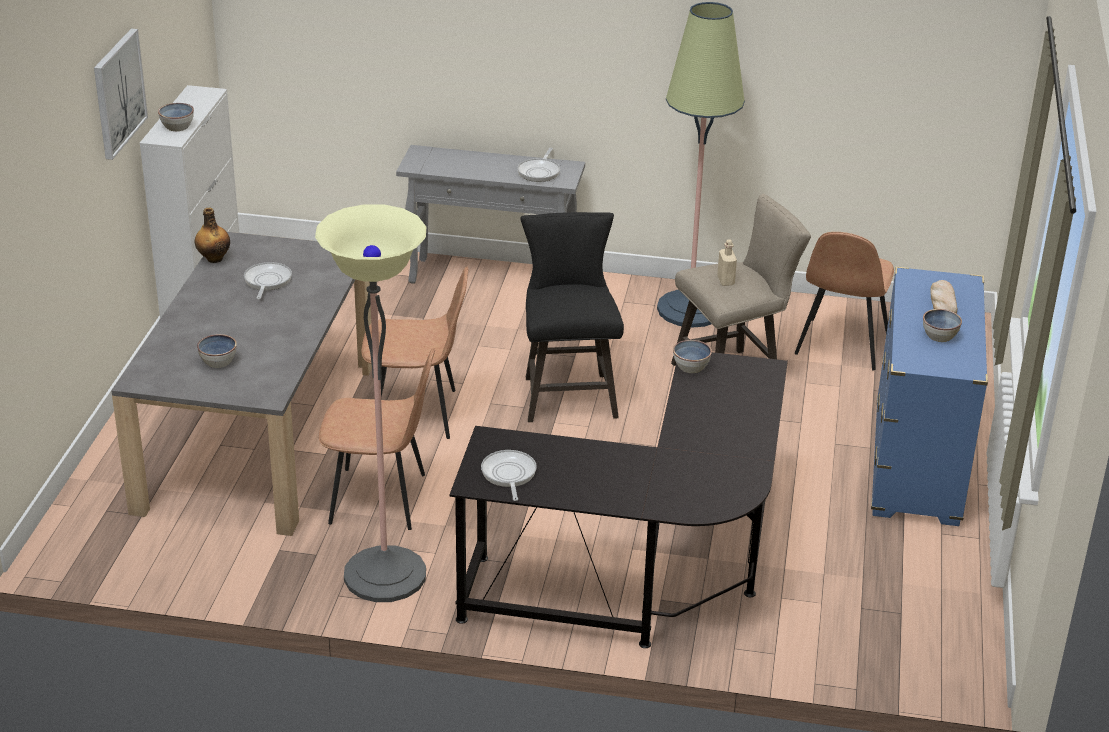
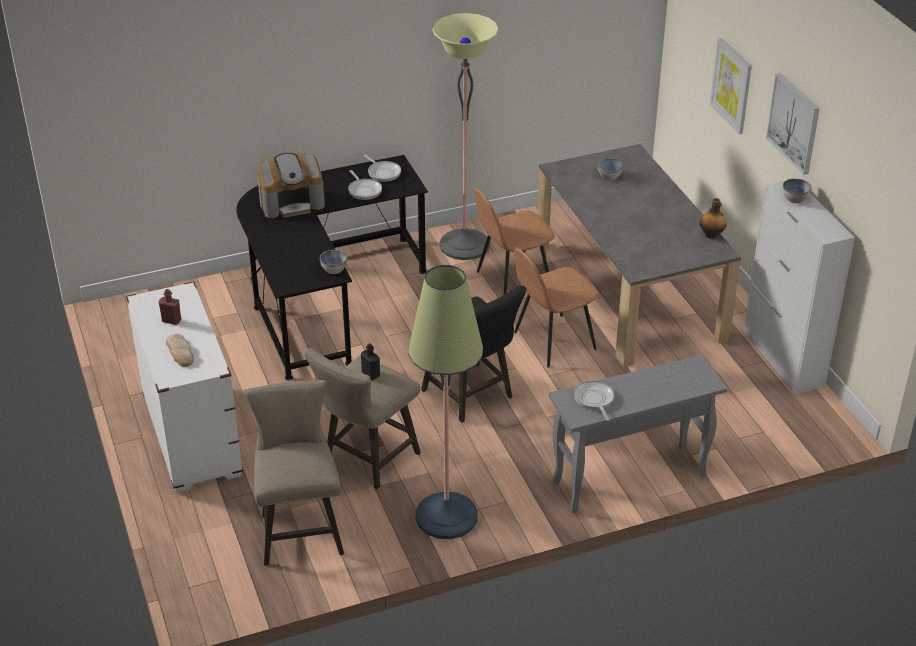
camera: 150 degrees right, 5 degrees up
(57, 194) = (731, 85): none -> picture
(267, 281) = (656, 232): frying pan -> frying pan (364, 190)
(679, 475) = (292, 202): none -> coffee machine
(725, 280) = (371, 374): beige bottle -> black bottle
(841, 346) = (299, 529): brown chair -> beige stool
(916, 465) = (191, 436): blue dresser -> white dresser
(939, 336) = (171, 321): bowl -> red bottle

